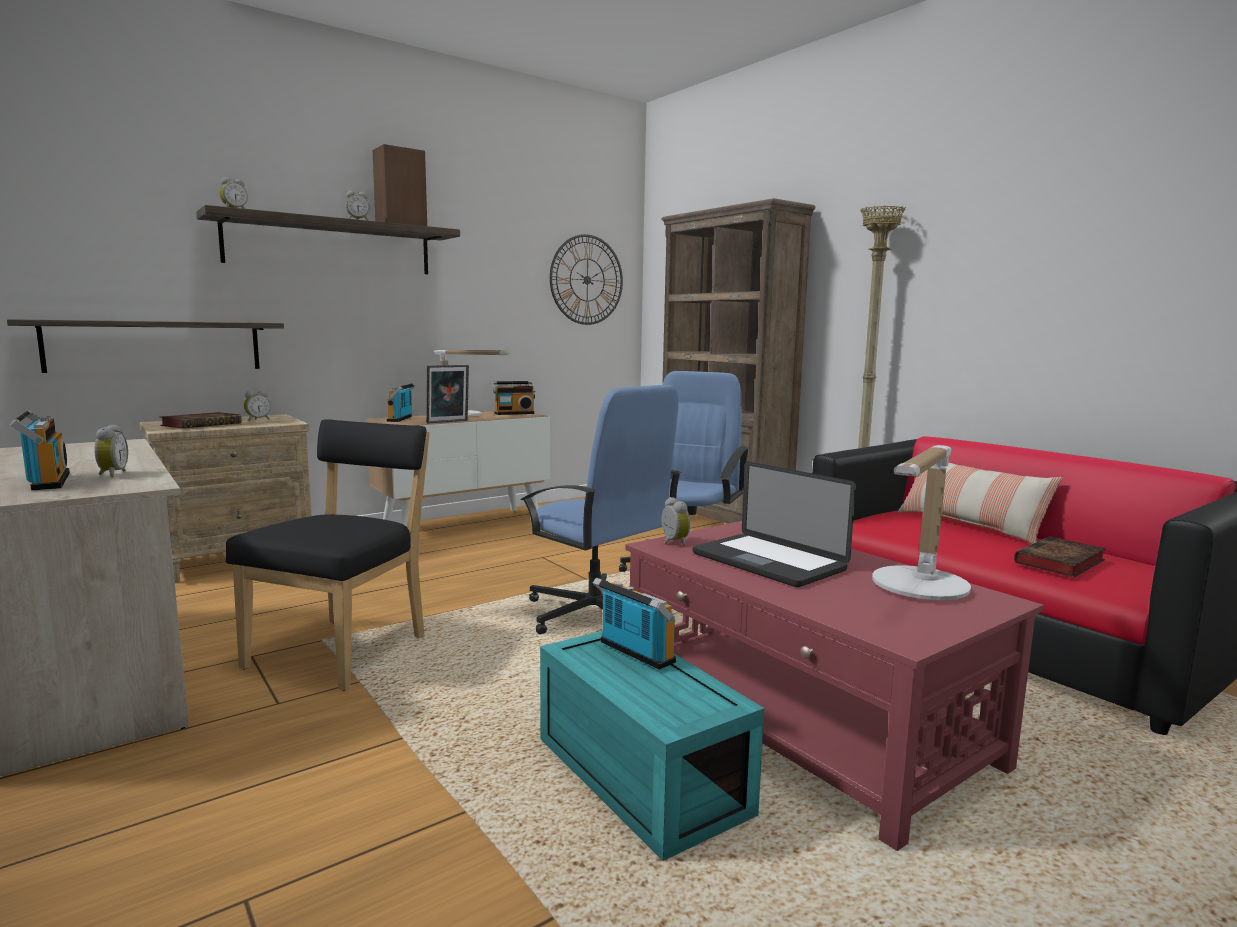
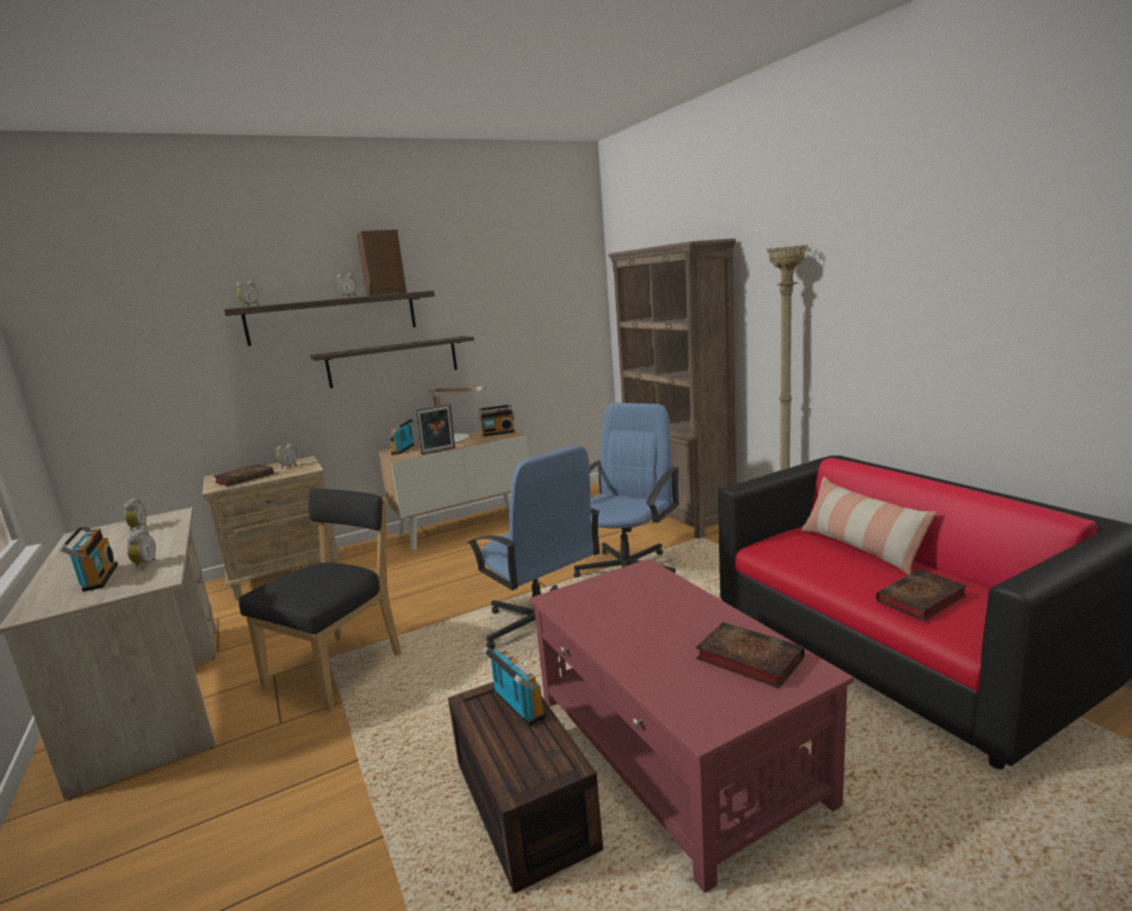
camera: 10 degrees right, 5 degrees up
(156, 346) = (208, 417): shelf -> shelf (393, 361)
(587, 280) = (556, 308): wall clock -> none
(635, 776) = (520, 803): turquoise storage box -> brown storage box
(672, 543) = (568, 595): alarm clock -> alarm clock (137, 529)
(768, 562) = (635, 620): laptop -> none
(916, 590) = (746, 658): table lamp -> book

